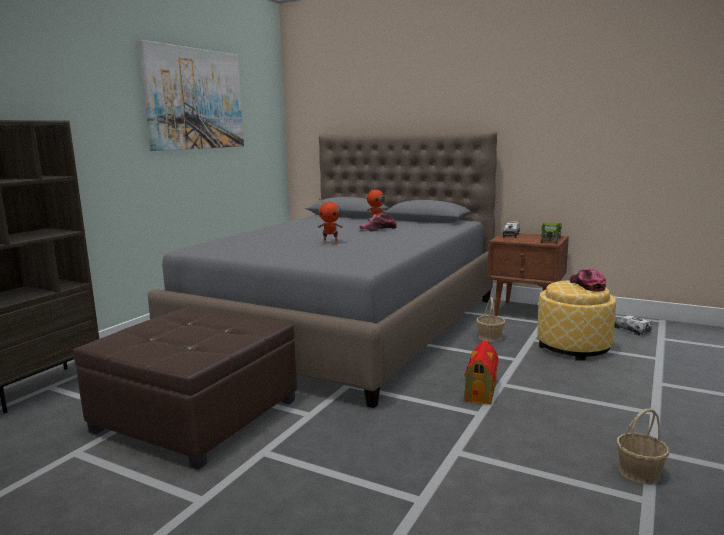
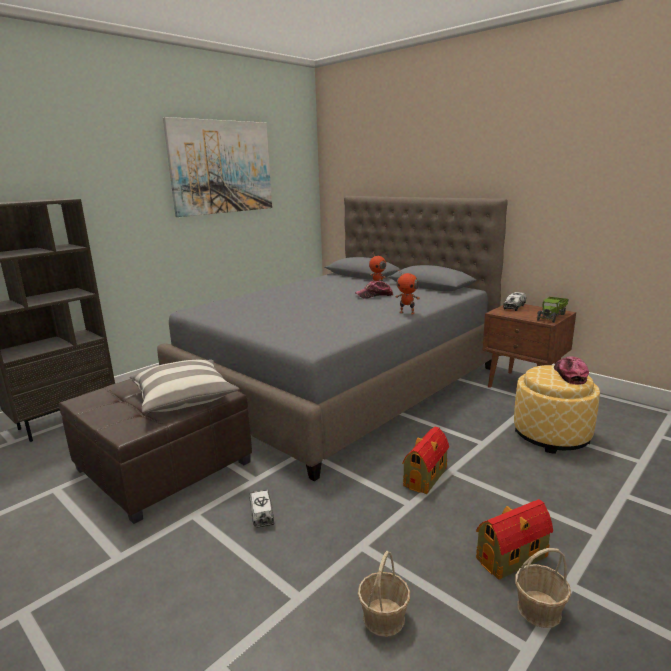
camera: 15 degrees right, 5 degrees up
(226, 332) = (184, 398): none -> pillow
(330, 242) = (315, 311): toy robot -> toy robot (407, 312)
(490, 337) = (469, 413): basket -> basket (384, 618)
(595, 439) = (513, 557): none -> toy house
(631, 330) = (629, 421): toy truck -> toy truck (261, 513)

